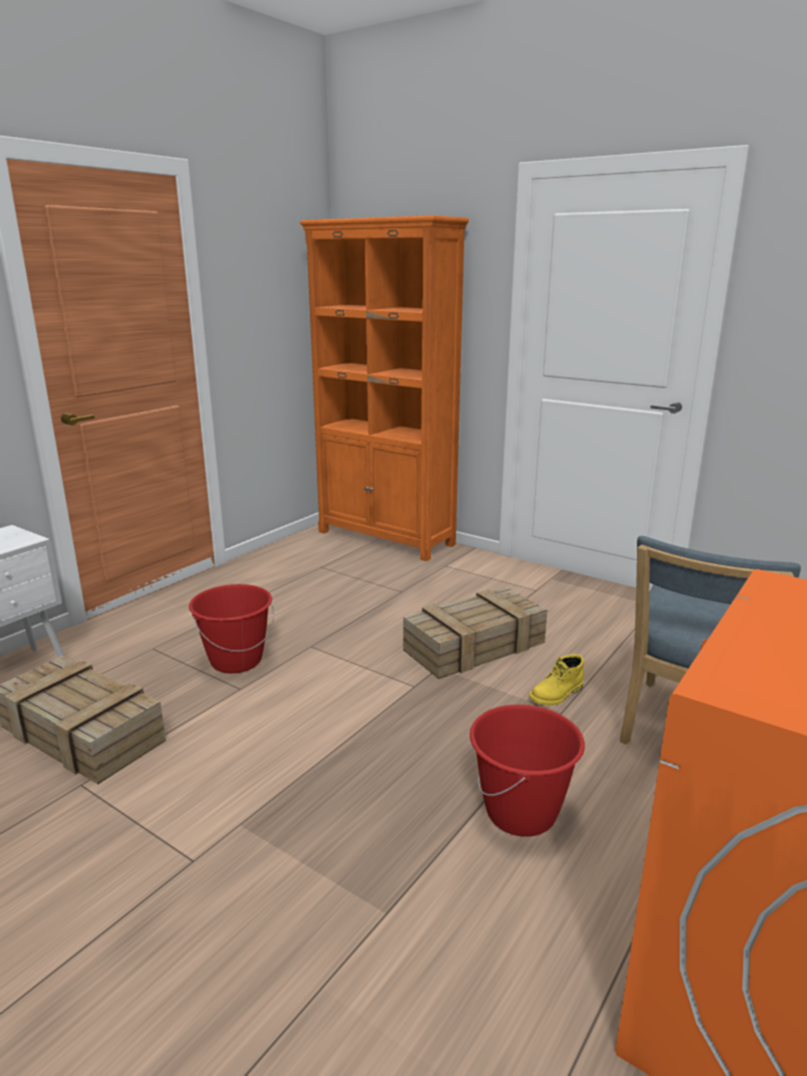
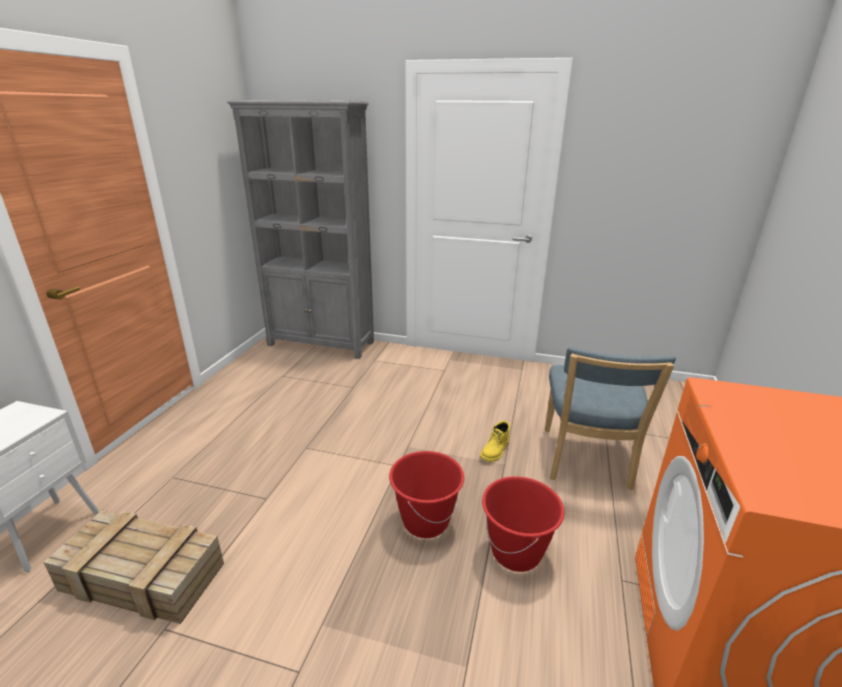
camera: 20 degrees left, 5 degrees up
(236, 661) = (251, 473): red bucket -> red bucket (425, 521)
(386, 538) = (321, 343): orange bookcase -> grey bookcase
(475, 645) = (425, 422): crate -> none

